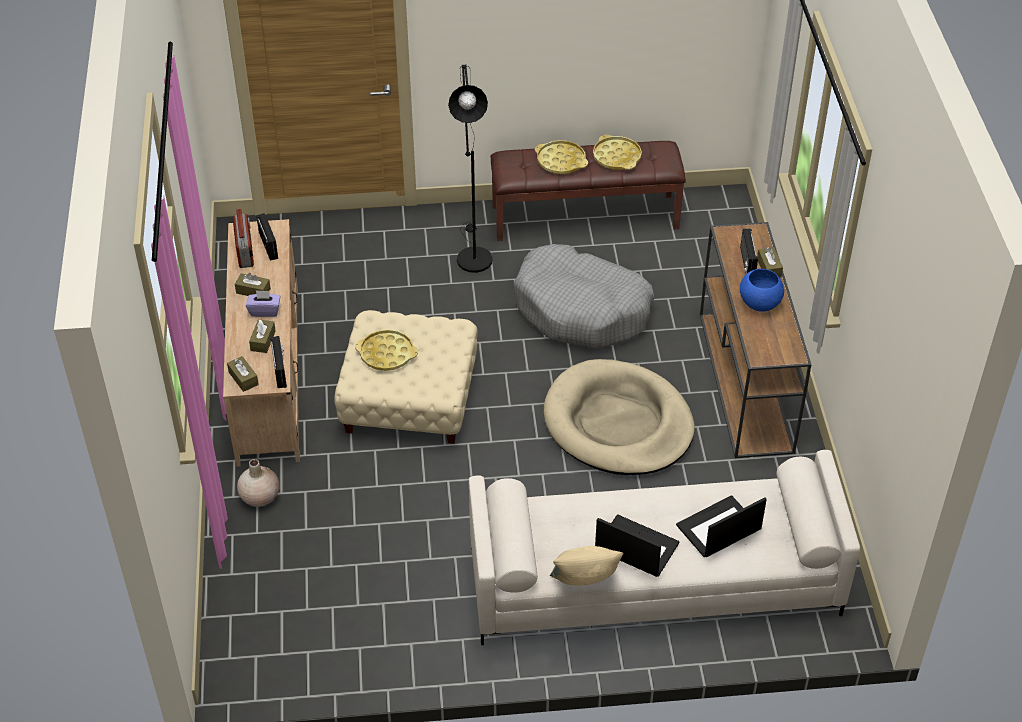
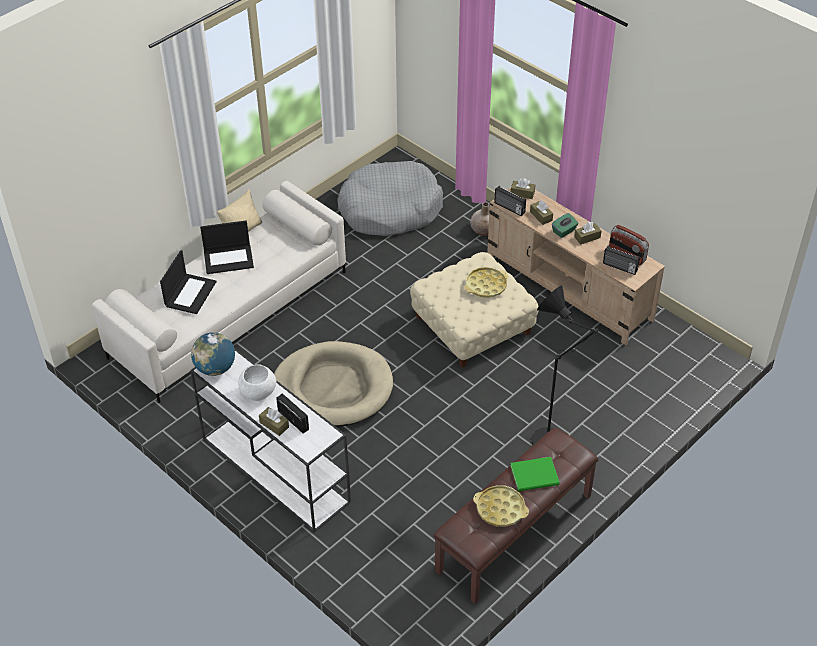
camera: 140 degrees right, 0 degrees up
(264, 311) = (564, 231): purple tissue box -> green tissue box
(561, 161) = (536, 476): yellow tray -> green book
(582, 310) = (434, 452): grey dog bed -> grey dog bed (390, 209)
(746, 383) = (274, 469): brown console table -> white console table
(759, 304) = (258, 393): blue bowl -> white bowl
(783, 350) = (215, 368): none -> globe

